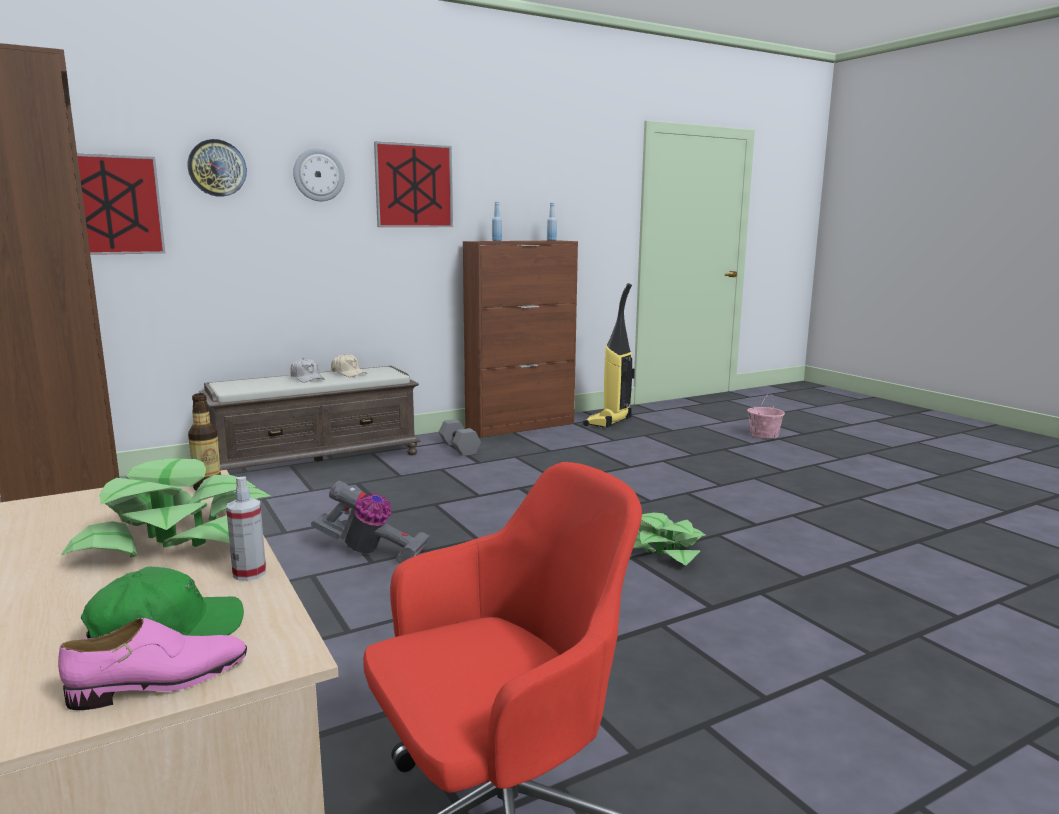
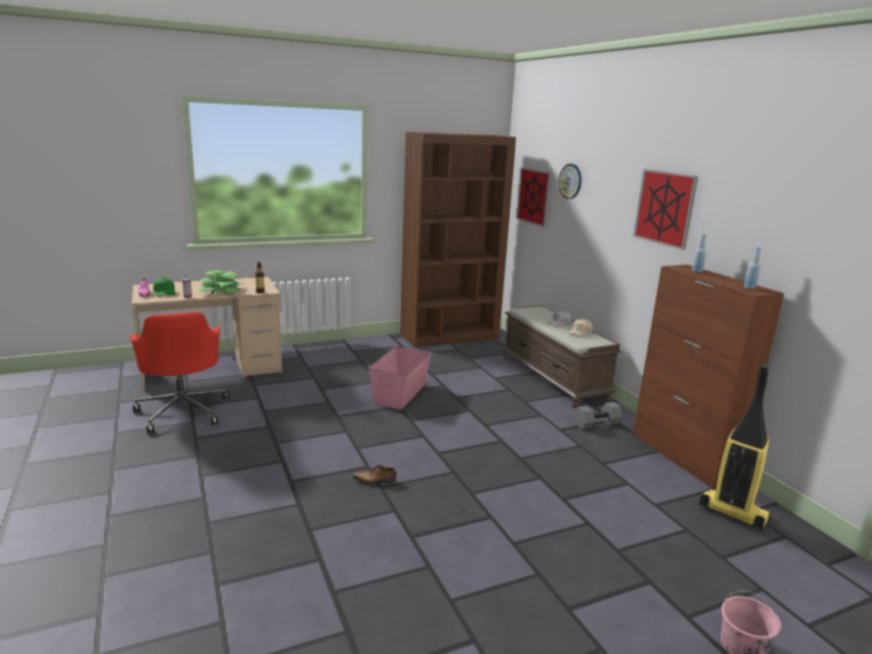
camera: 95 degrees right, 5 degrees up
(318, 175) = (612, 191): wall clock -> none
(371, 552) = (400, 393): vacuum cleaner -> pink storage box
(664, 549) = (375, 481): potted plant -> shoe

